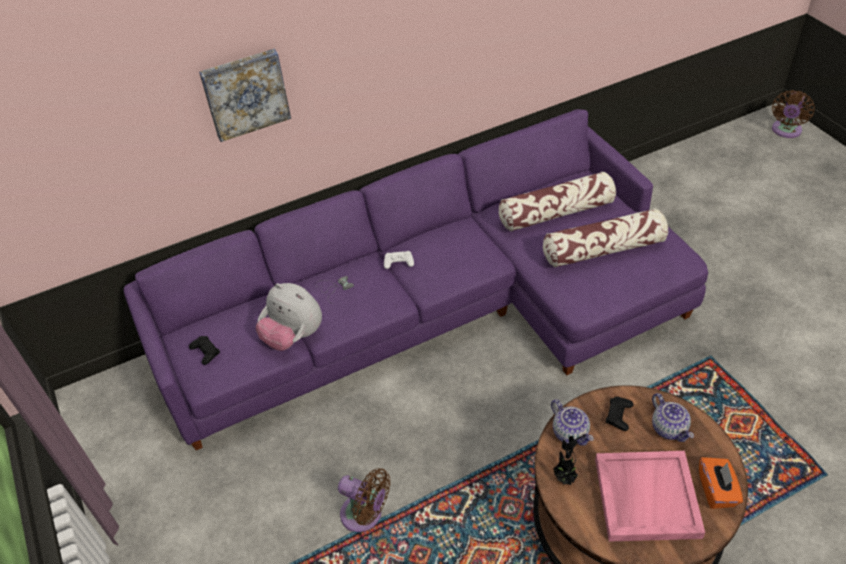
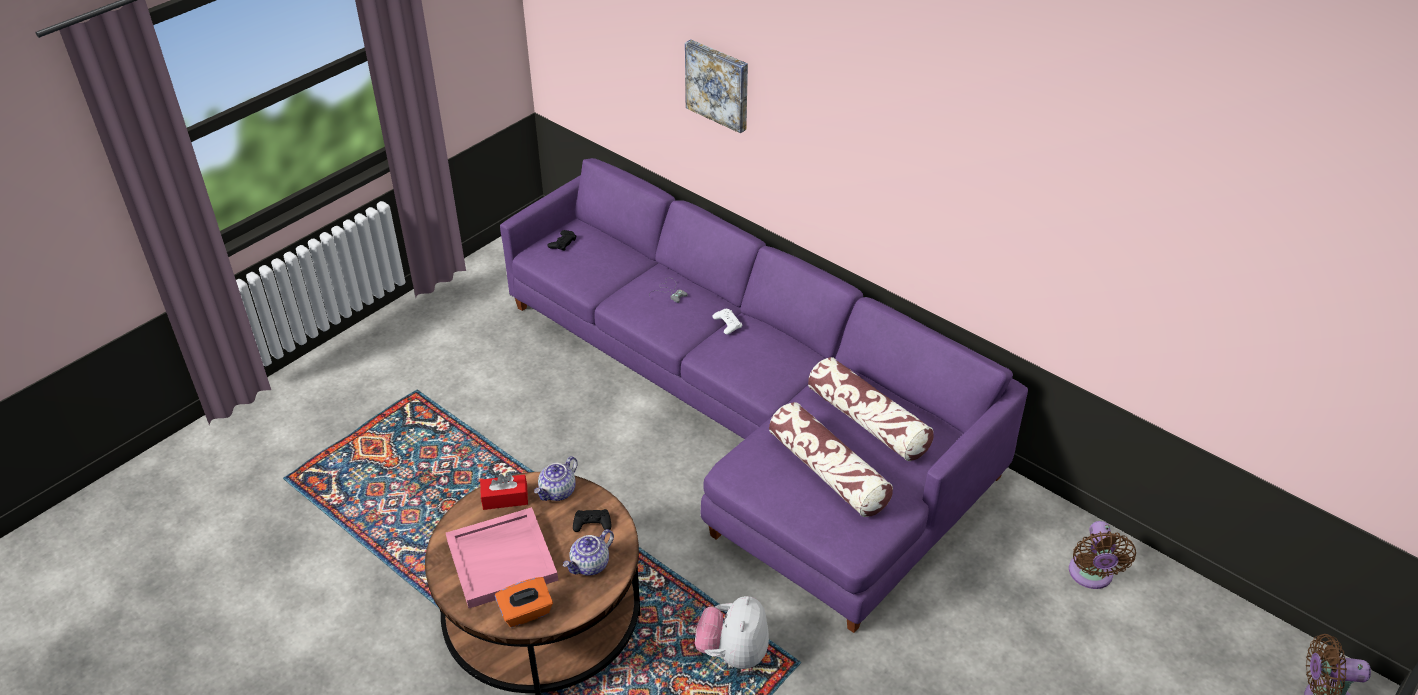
camera: 65 degrees right, 5 degrees down
(293, 336) = (605, 288): plush toy -> plush toy (733, 653)
(365, 515) = (490, 431): brown fan -> brown fan (1091, 576)
(565, 478) = (505, 498): potted plant -> red tissue box

